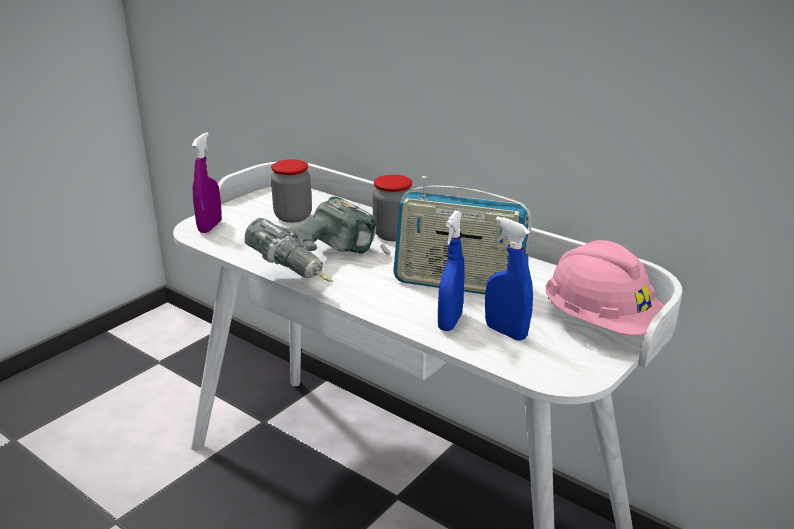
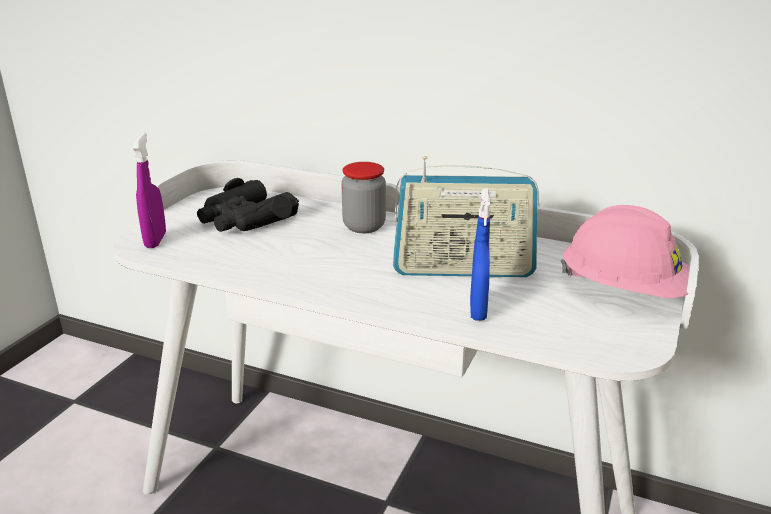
camera: 15 degrees left, 0 degrees up
(293, 217) = (245, 219): jar -> black binoculars
(324, 268) = (311, 270): power drill -> none
(505, 332) = (539, 313): blue spray bottle -> none

